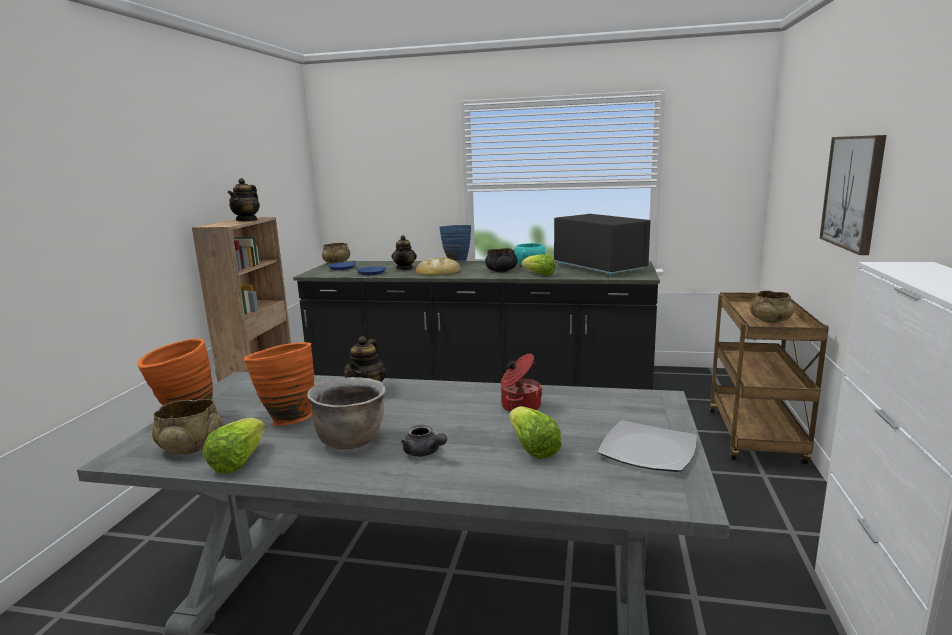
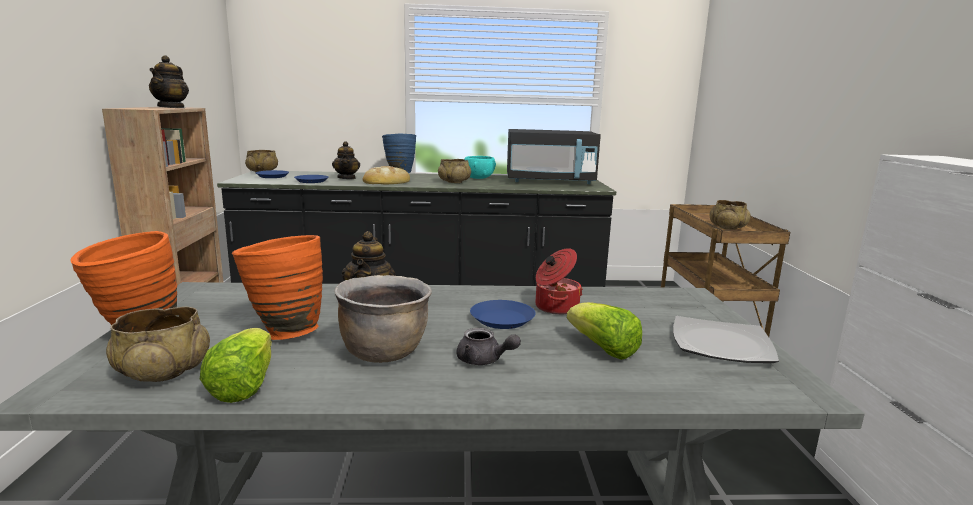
camera: 15 degrees left, 0 degrees up
(464, 416) = (501, 319): none -> blue plate
(501, 271) = (454, 182): black bowl -> beige bowl
(539, 274) = (496, 185): lettuce -> none
(599, 268) = (550, 181): black microwave -> black microwave turned 135 degrees clockwise
(853, 192) = (816, 104): picture -> none

